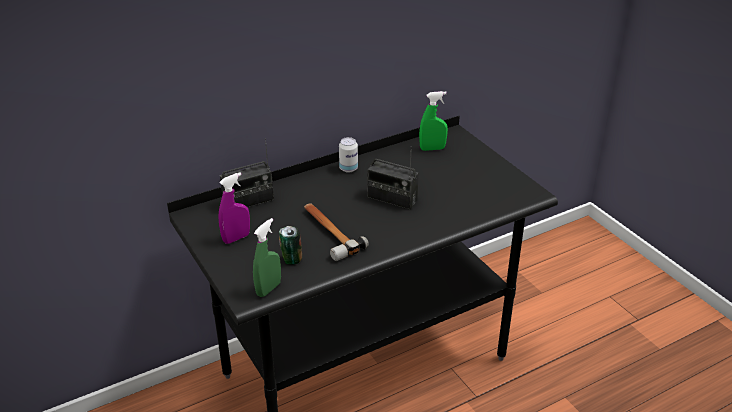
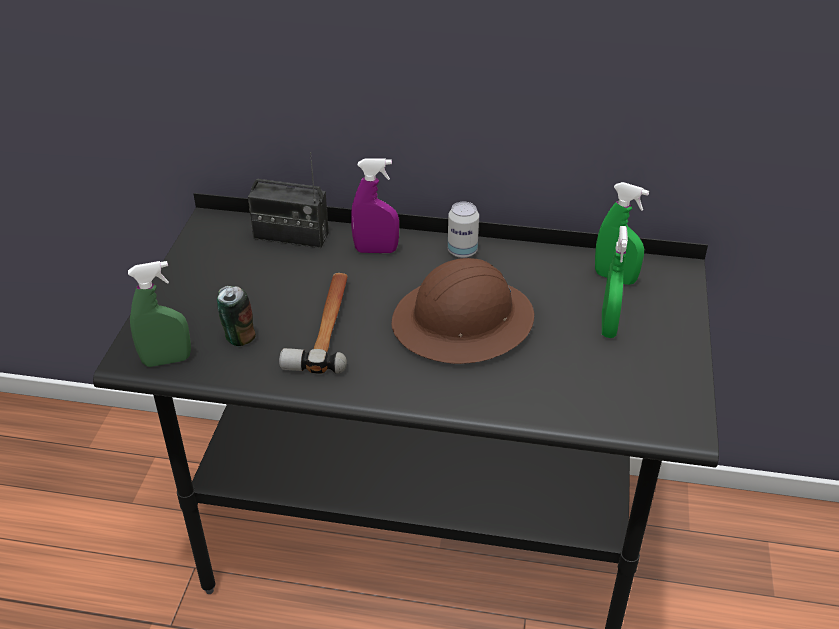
camera: 40 degrees right, 5 degrees up
(236, 238) = (218, 275): purple spray bottle -> purple spray bottle (376, 250)
(392, 199) = (463, 323): radio -> brown hard hat
(455, 170) = (608, 325): none -> green spray bottle

